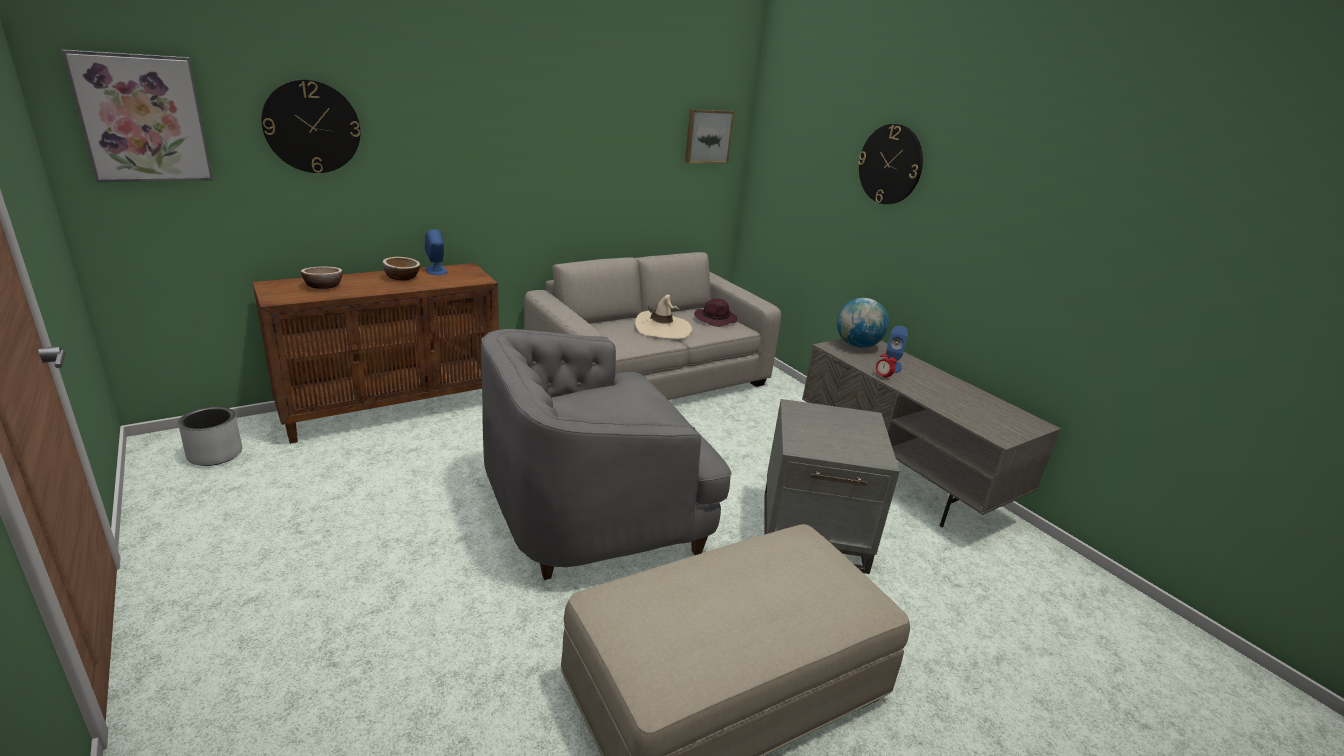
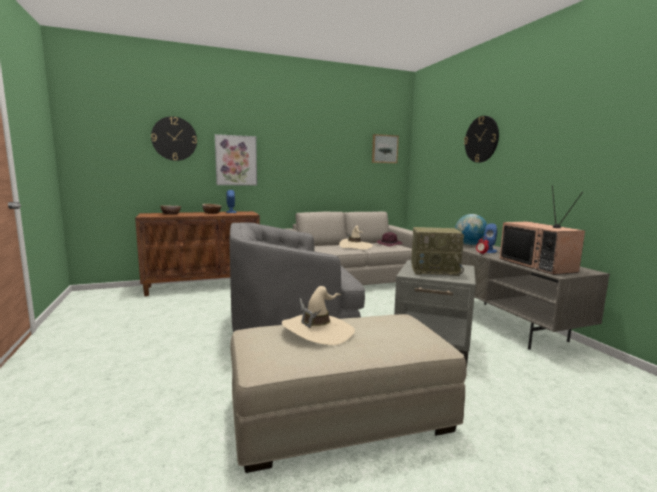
camera: 15 degrees right, 15 degrees down
(143, 118) = (99, 133): picture -> picture (236, 160)
(215, 454) = (106, 298): grey planter -> none
(705, 593) = (318, 331): none -> beige hat
(833, 433) = (435, 270): none -> radio
(968, 410) = (538, 265): none -> television

